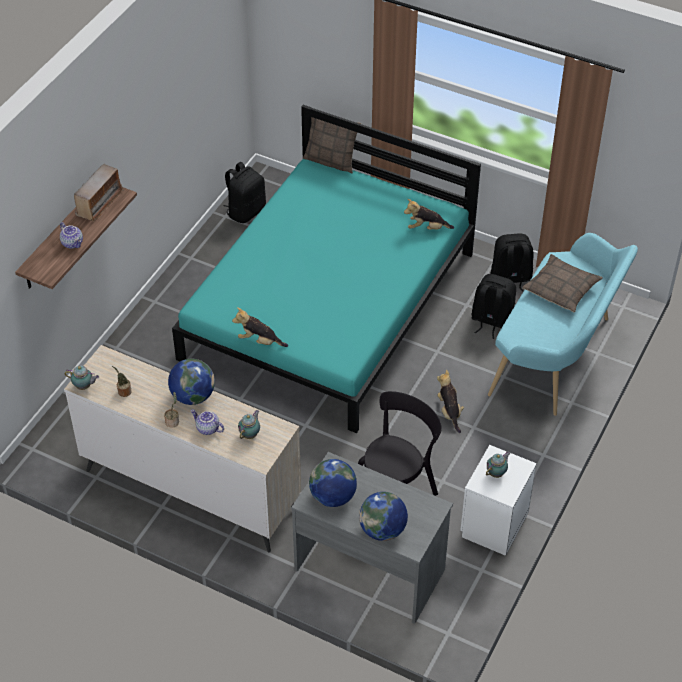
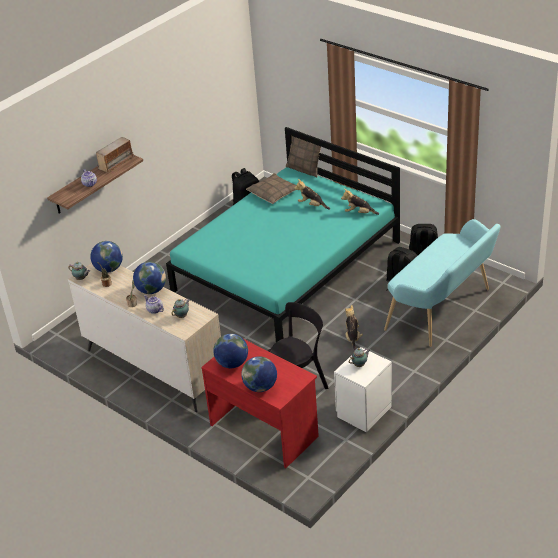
camera: 15 degrees right, 10 degrees down
(119, 366) = (109, 269): none -> globe
(259, 341) = (219, 271): plush toy -> plush toy (312, 205)
(370, 568) = (264, 429): grey desk -> red desk
(561, 289) = (445, 256): pillow -> pillow (274, 193)

